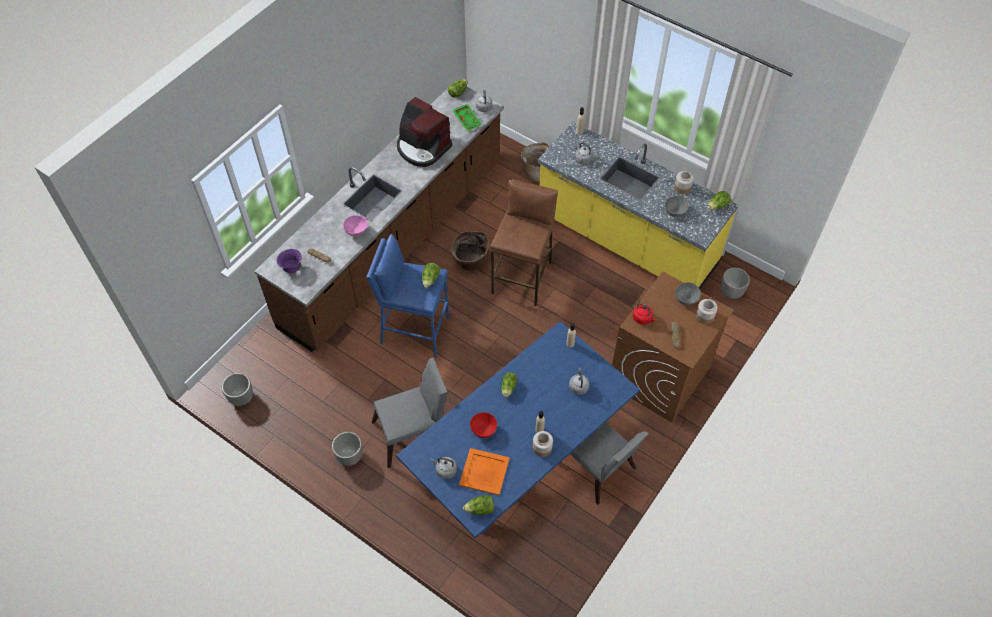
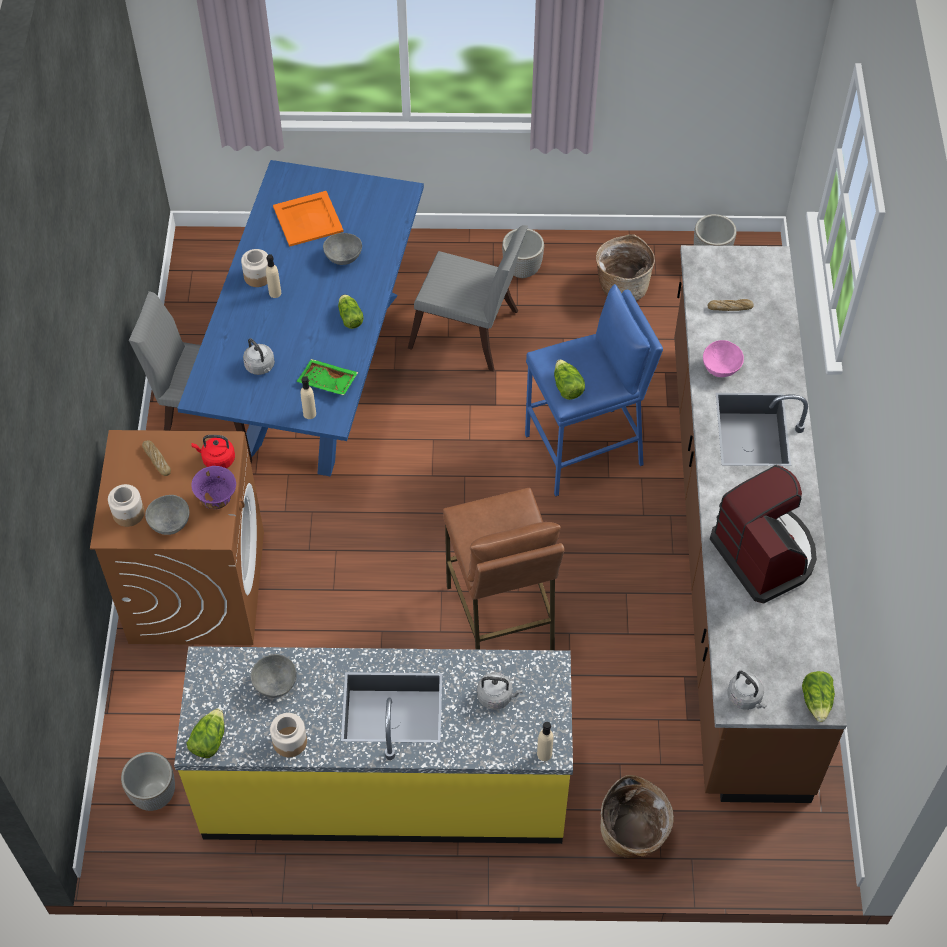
camera: 145 degrees right, 0 degrees up
(292, 268) = (747, 274): purple bowl -> purple bowl (217, 500)
(414, 433) = (470, 333): grey chair -> grey chair turned 105 degrees counterclockwise
(422, 148) = (765, 554): coffee machine -> coffee machine turned 60 degrees clockwise
(445, 470) = (354, 197): grey kettle -> none
(467, 120) = (746, 652): green tray -> green tray (327, 383)
(470, 262) = (598, 595): basket -> basket (622, 285)
(480, 509) = (284, 184): lettuce -> none
(483, 429) = (344, 258): red bowl -> grey bowl

